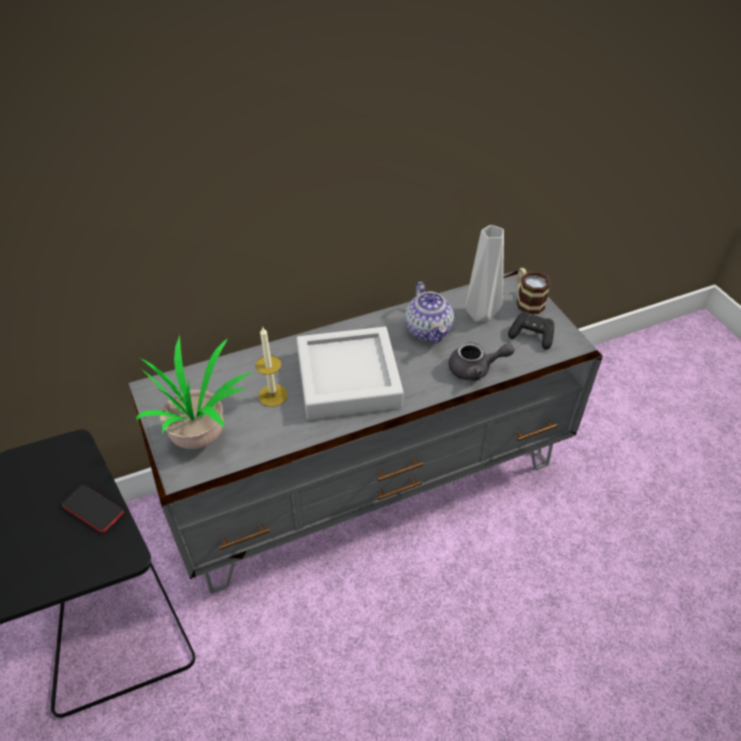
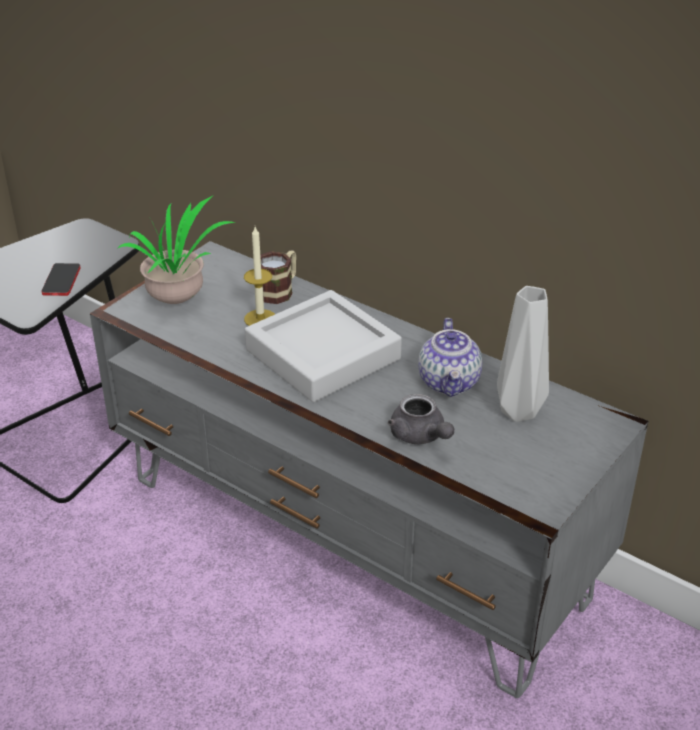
camera: 60 degrees right, 10 degrees down
(429, 330) = (450, 382): teapot -> teapot turned 45 degrees counterclockwise
(527, 301) = (585, 442): mug -> mug (279, 290)
(531, 336) = (523, 464): black game controller -> none

